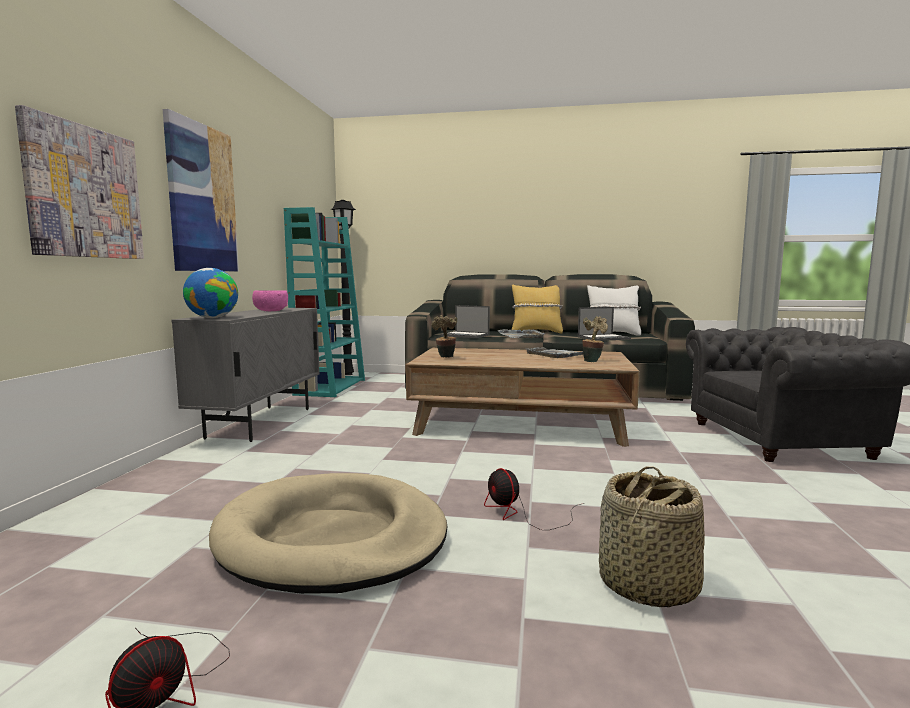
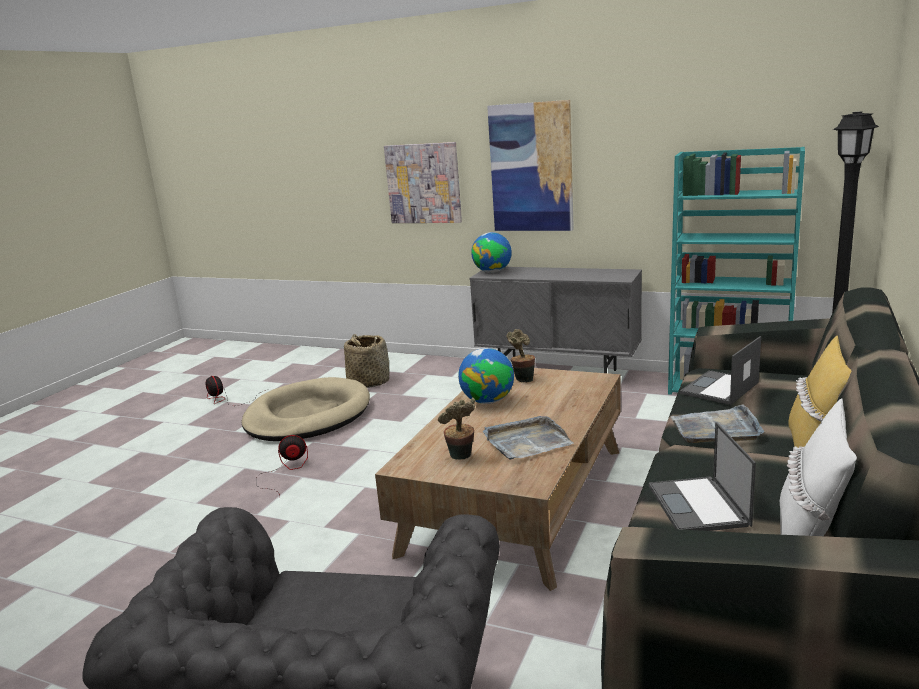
camera: 105 degrees right, 10 degrees up
(270, 311) = (569, 275): pink bowl -> none
(494, 361) = (488, 401): none -> globe
(646, 585) = (173, 496): basket -> basket (368, 382)

